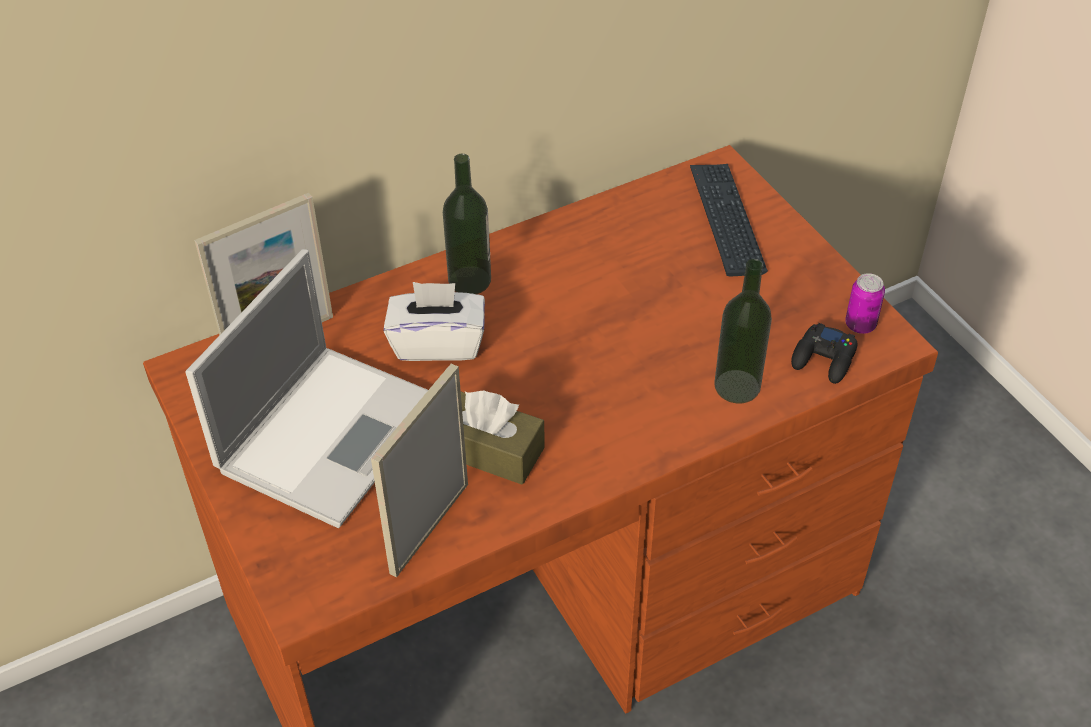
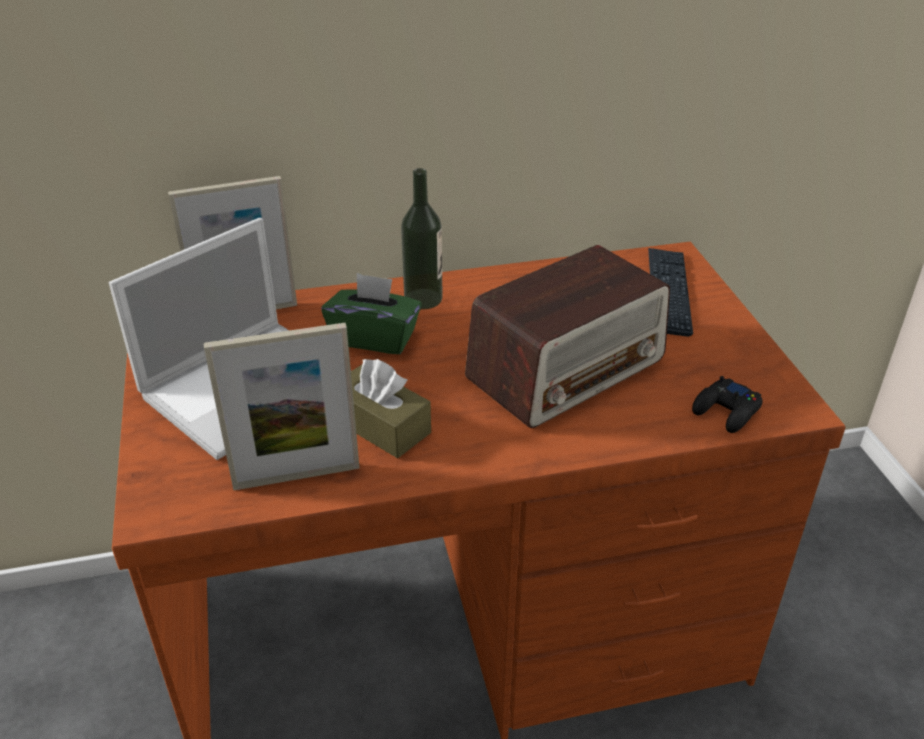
camera: 15 degrees right, 10 degrees down
(429, 528) = (296, 476): picture frame -> picture frame turned 150 degrees counterclockwise
(438, 343) = (374, 338): white tissue box -> green tissue box
(653, 341) = (567, 369): none -> radio
(737, 386) = (633, 418): bottle -> none
(860, 325) = (771, 390): can -> none

